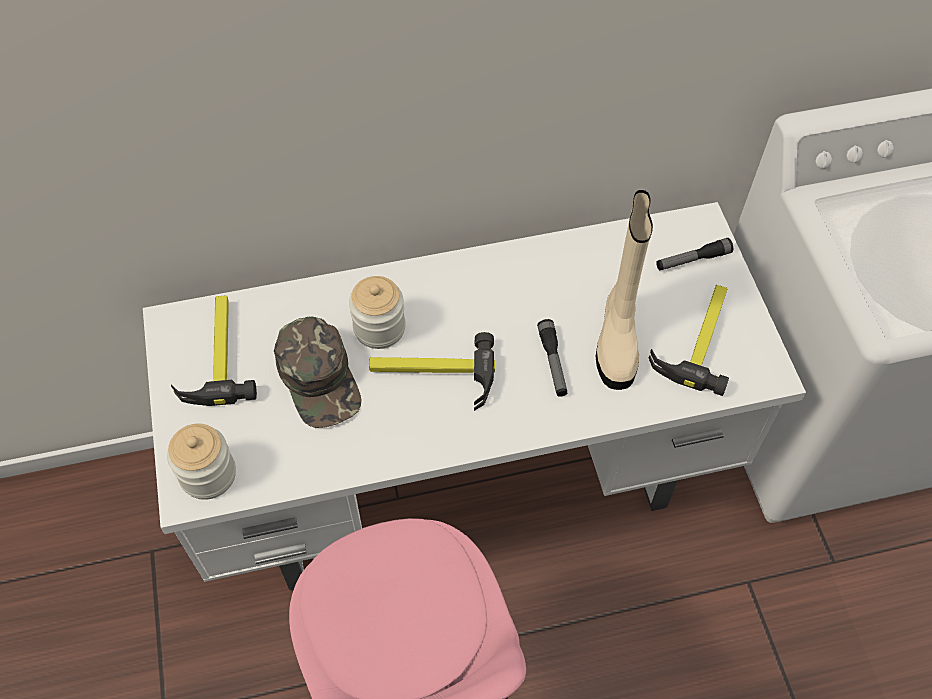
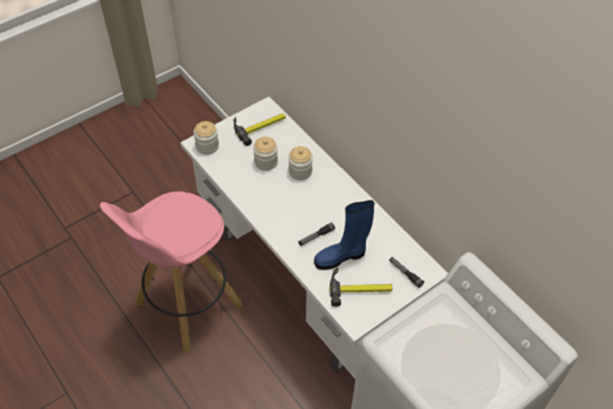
camera: 65 degrees right, 5 degrees down
(320, 378) = (266, 162): green cap -> jar
(432, 375) = (286, 197): hammer -> none
(617, 340) = (341, 257): beige boot -> blue boot

